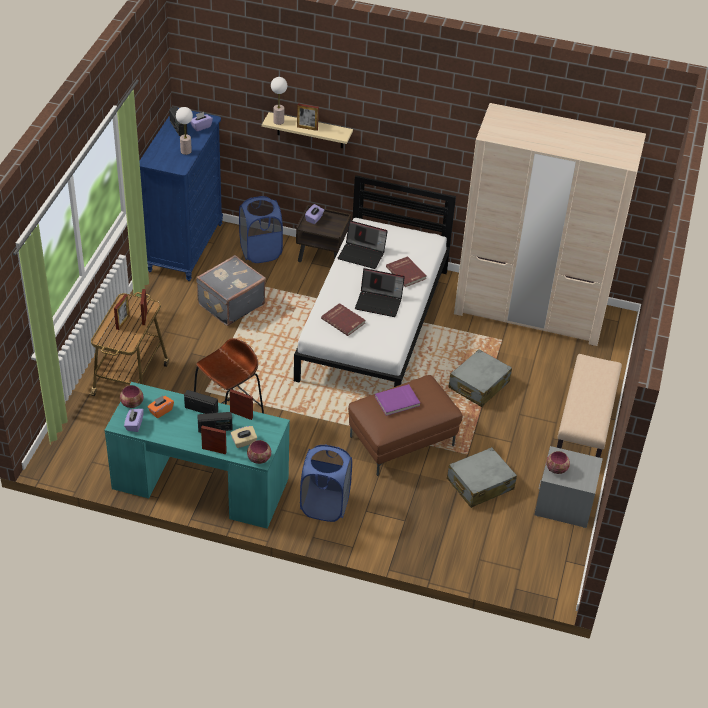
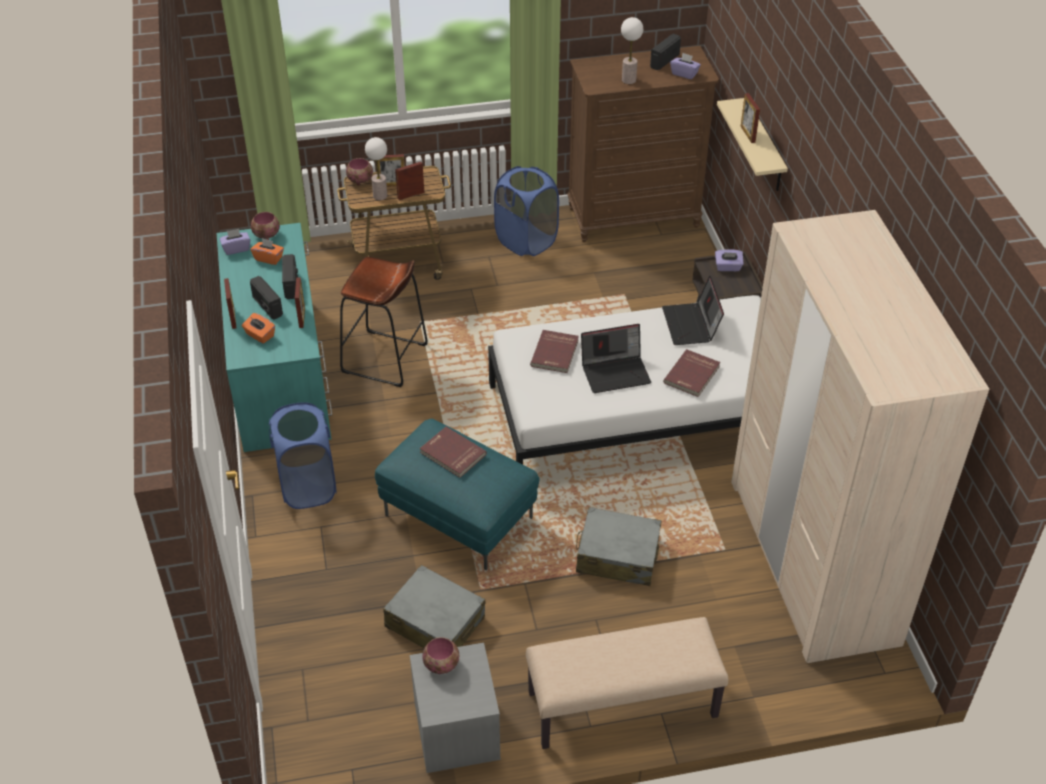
camera: 65 degrees right, 0 degrees up
(185, 247) = (634, 217): blue dresser -> brown dresser
(230, 304) = (574, 285): grey suitcase -> none
(244, 442) = (259, 335): beige tissue box -> orange tissue box
(259, 458) = (240, 356): bowl -> bowl (361, 180)
(261, 251) = (682, 274): blue laundry basket -> blue laundry basket (526, 241)
(278, 121) = (736, 110): table lamp -> table lamp (380, 196)
(379, 302) = (616, 372): laptop -> laptop turned 90 degrees counterclockwise
(397, 401) = (452, 454): purple book -> red book
(402, 442) = (457, 517): brown ottoman -> turquoise ottoman

